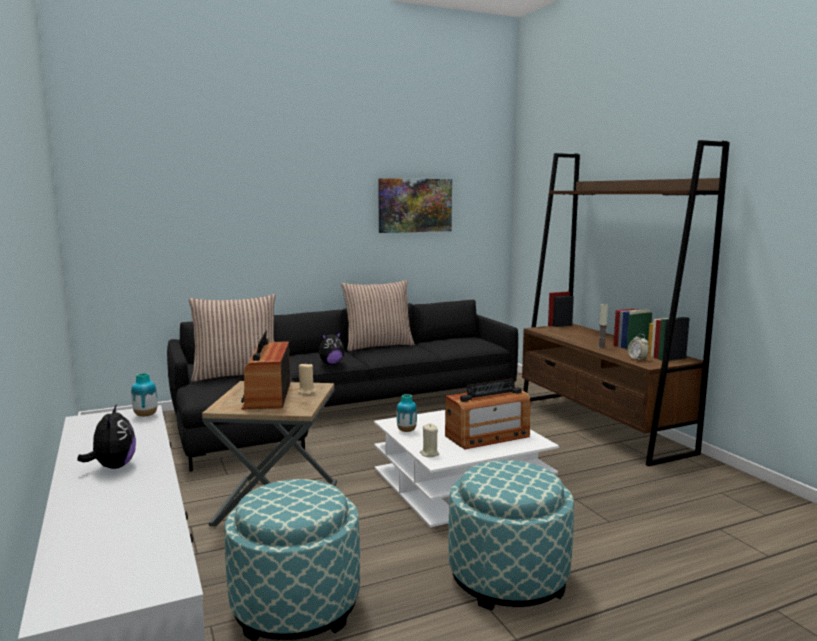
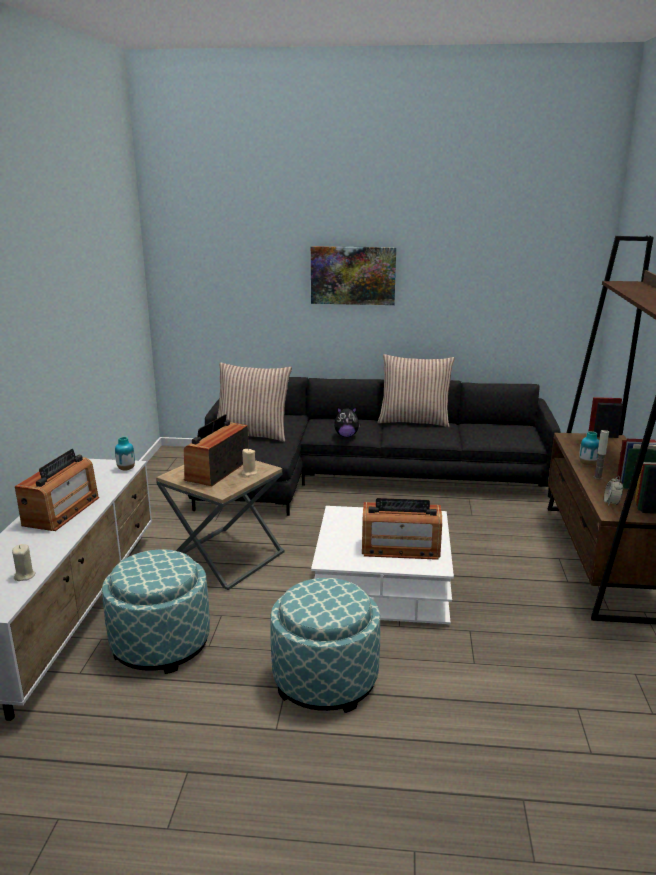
camera: 30 degrees right, 10 degrees up
(113, 467) = (62, 511): plush toy -> radio
(406, 431) = (339, 523): vase -> vase (587, 464)
(415, 205) = (479, 275): picture -> picture (353, 275)
(429, 454) = (329, 552): beige candle -> beige candle (24, 576)

